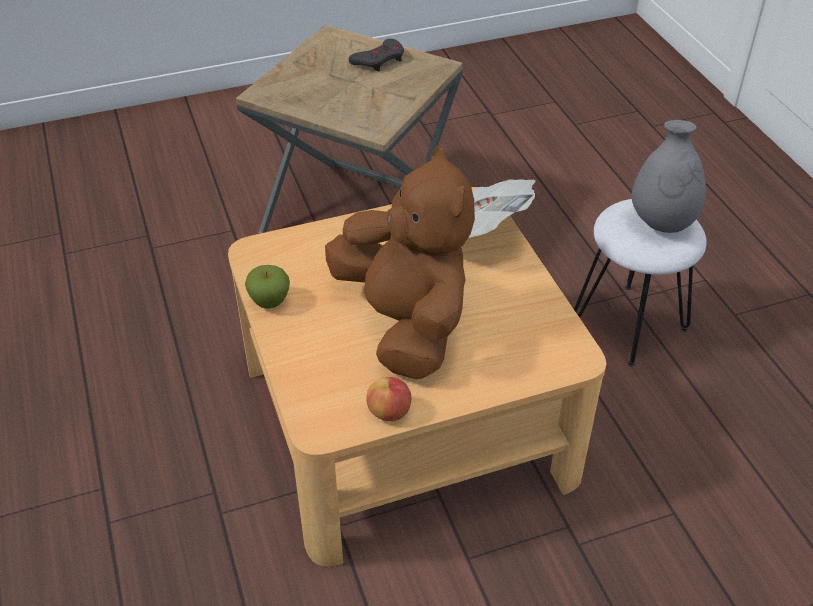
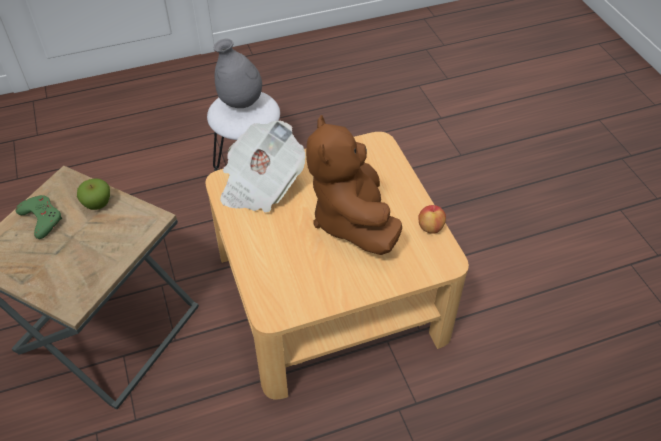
camera: 90 degrees left, 5 degrees up
(270, 302) = (330, 298): apple -> apple (98, 204)
(379, 60) = (41, 218): grey game controller -> green game controller
(405, 323) = (351, 220): brown plush toy -> brown plush toy turned 75 degrees counterclockwise

